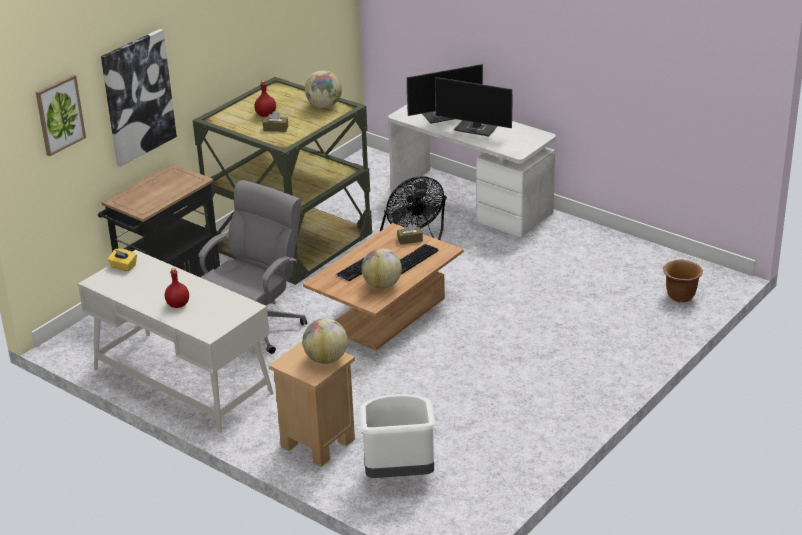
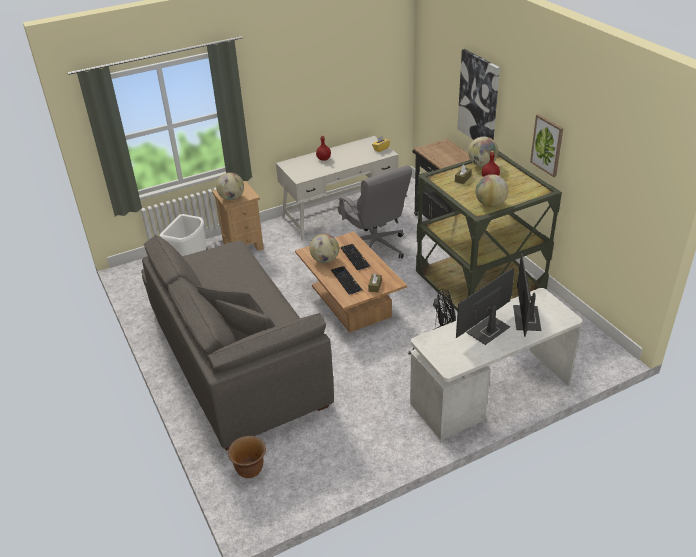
camera: 115 degrees right, 5 degrees up
(59, 114) = (440, 62): picture -> picture (547, 145)
(236, 123) = (482, 165): none -> globe
(541, 362) = (235, 353): none -> grey sofa

